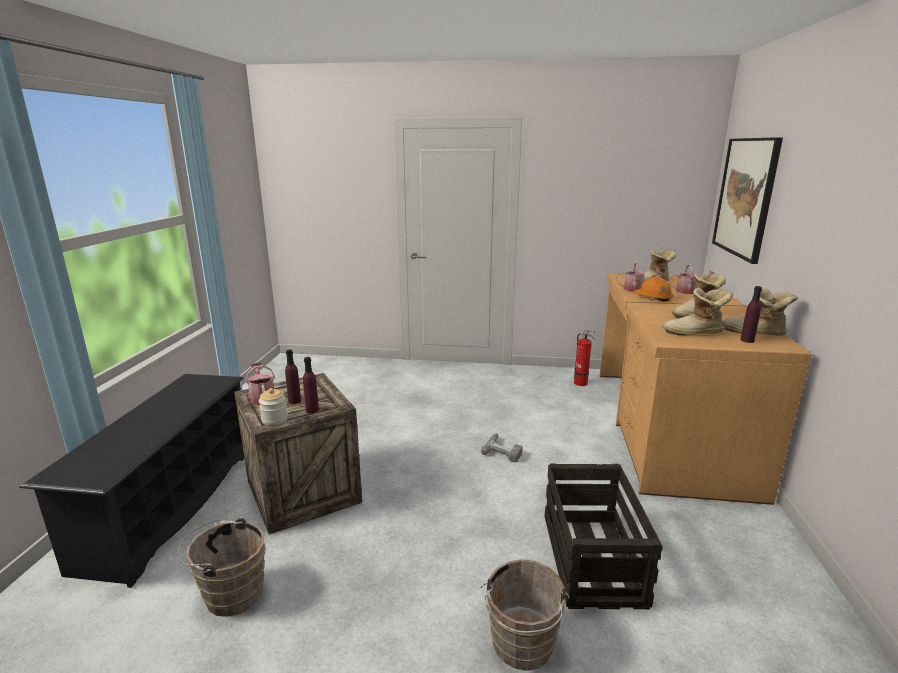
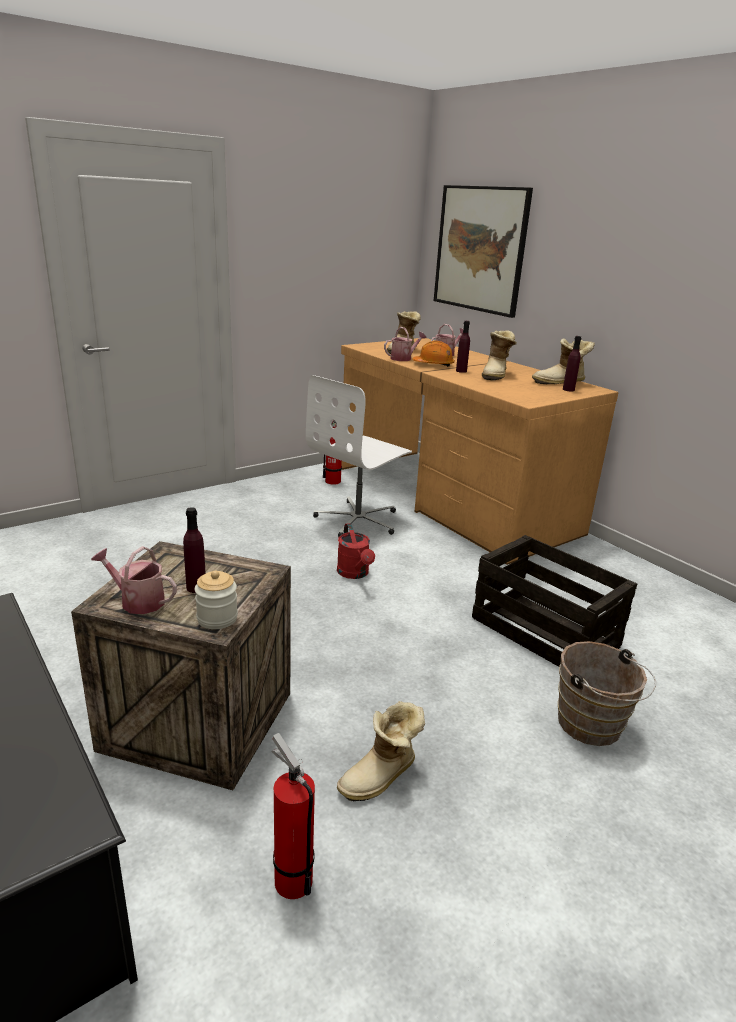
camera: 45 degrees left, 5 degrees up
(230, 593) = (290, 877): brown bucket -> fire extinguisher
(312, 410) = (243, 588): purple bottle -> purple bottle (461, 371)
(503, 450) = (355, 574): power drill -> red watering can
(560, 416) = (358, 520): none -> white office chair
(695, 333) = (528, 391): boot -> boot (381, 777)

